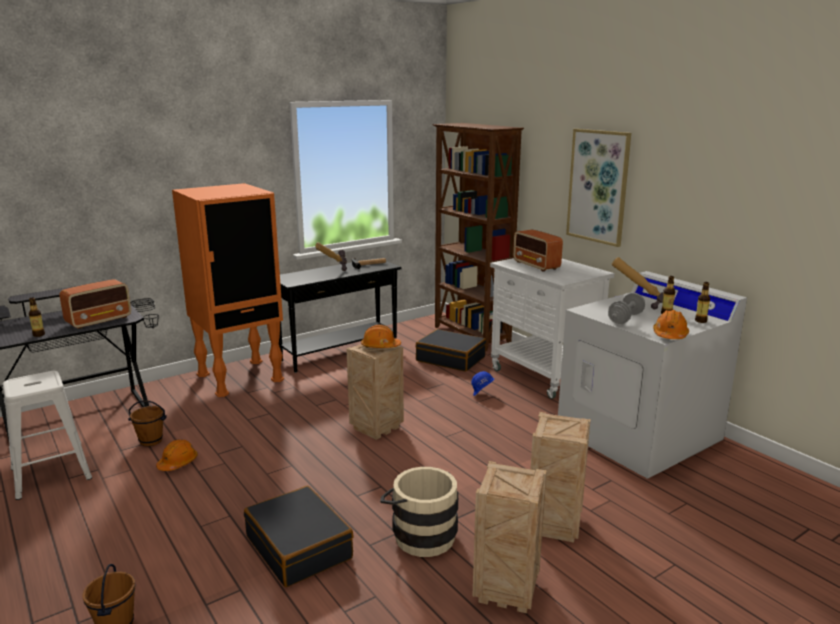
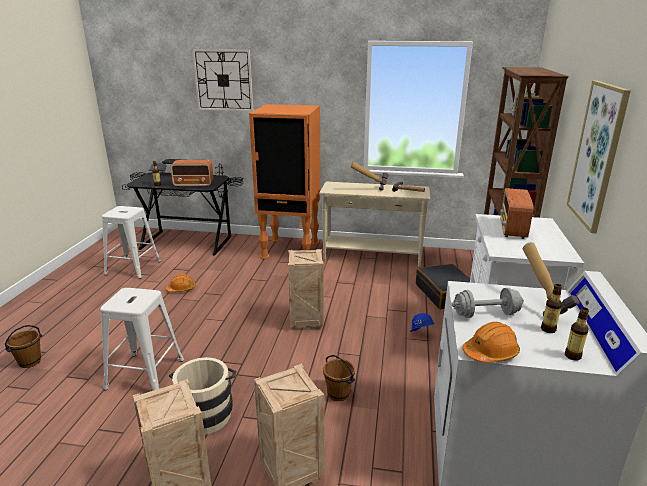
camera: 45 degrees right, 5 degrees up
(100, 163) = (223, 80): none -> wall clock
(150, 441) = (191, 270): brown bucket -> brown bucket (338, 394)
(299, 547) = (145, 374): black suitcase -> white stool
(340, 353) = (372, 257): black console table -> beige console table
(380, 346) = (310, 257): orange hard hat -> none

